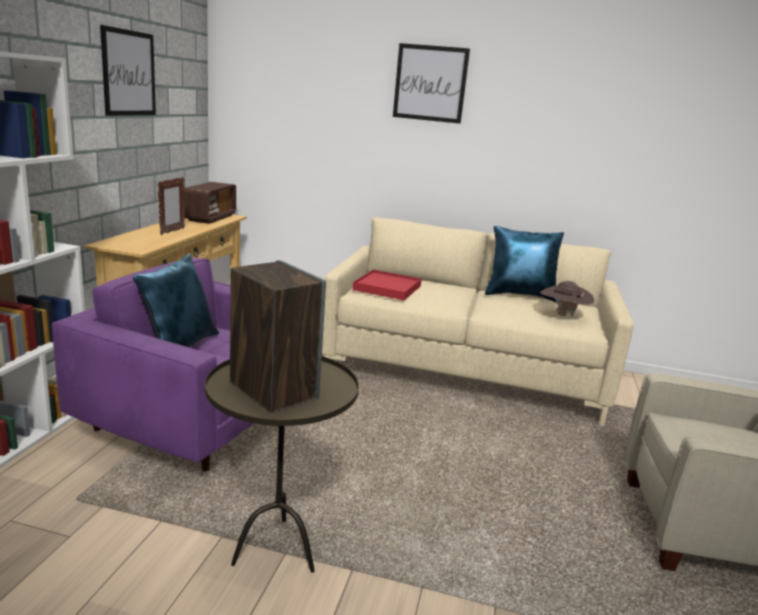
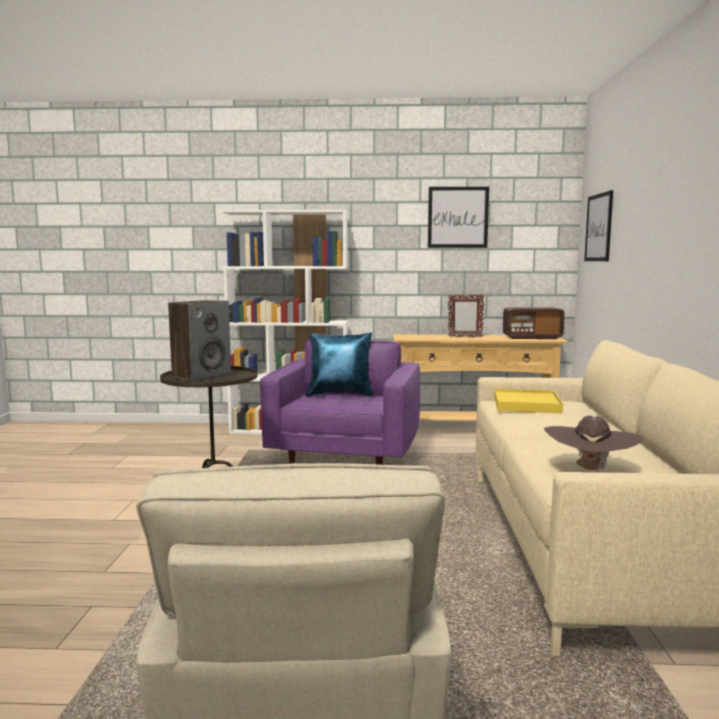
camera: 80 degrees right, 10 degrees down
(387, 288) = (526, 405): red tray -> yellow tray
(430, 83) = (679, 174): picture -> picture (599, 227)
(520, 295) = (640, 451): blue pillow -> none

